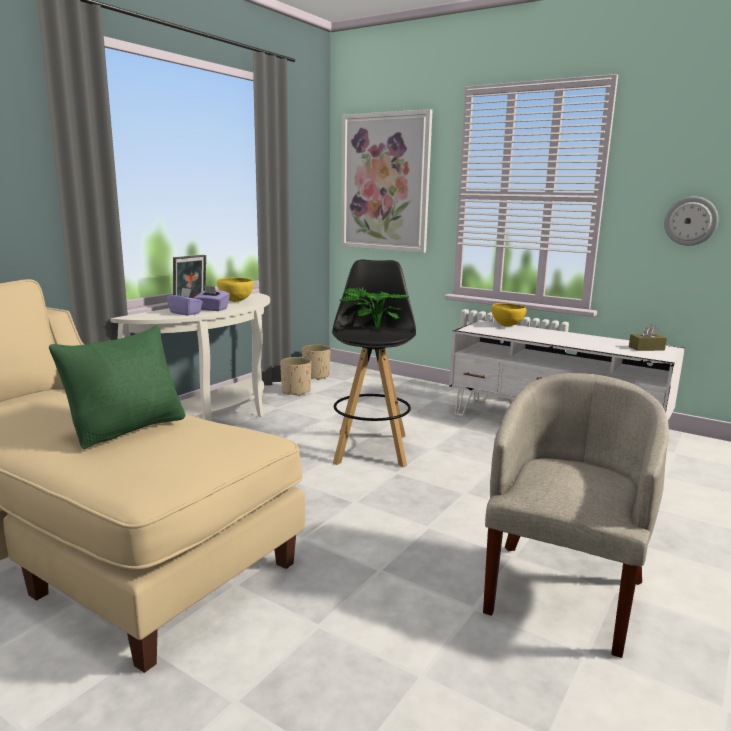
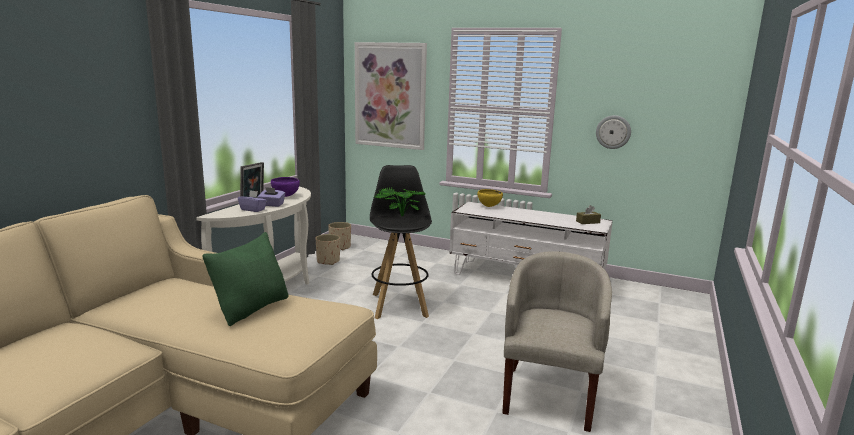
camera: 10 degrees left, 0 degrees up
(235, 301) = (285, 196): yellow bowl -> purple bowl

